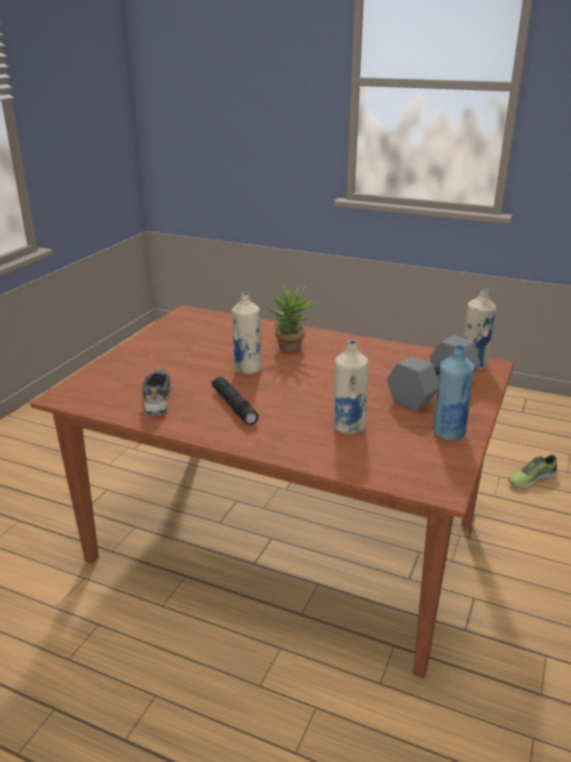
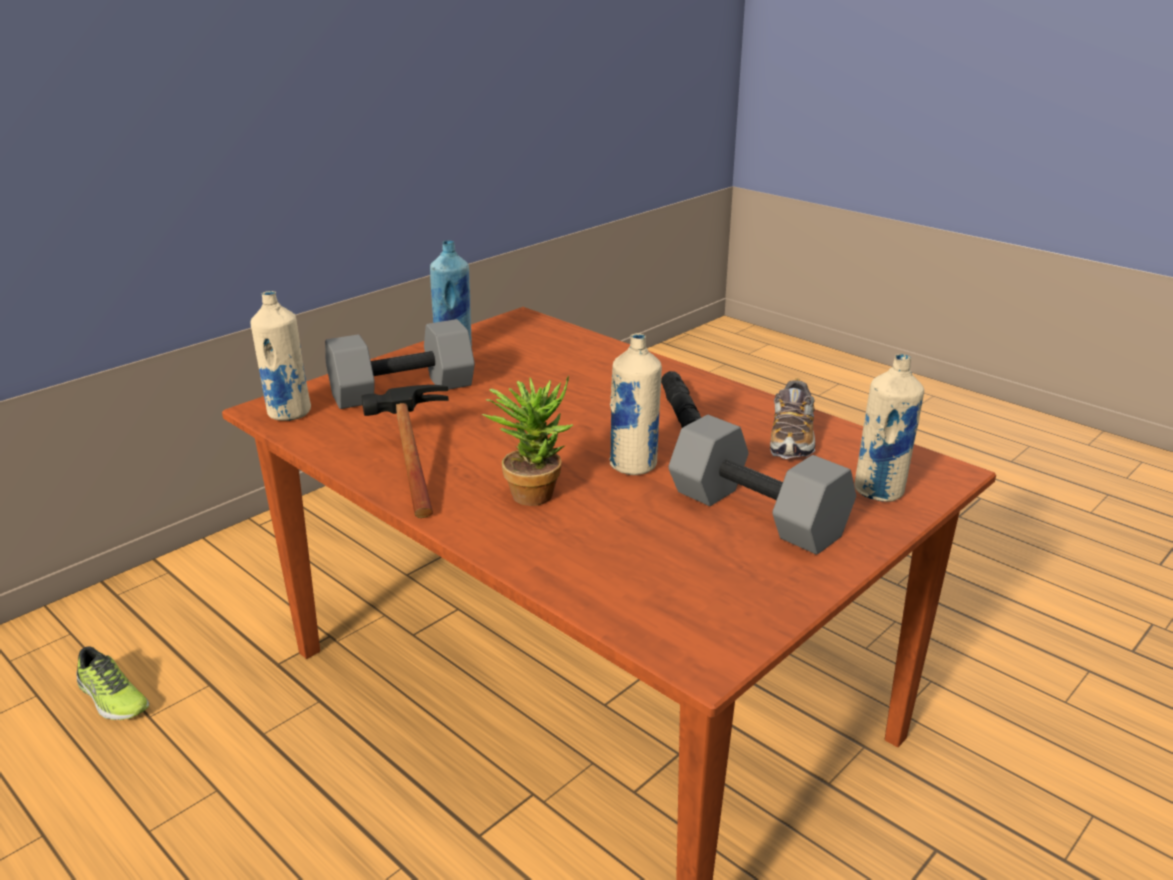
camera: 160 degrees left, 0 degrees up
(173, 357) = (759, 513): none -> grey dumbbell
(348, 427) = (556, 371): beige bottle -> beige bottle (879, 491)
(366, 351) = (409, 463): none -> hammer
(531, 478) = (111, 698): shoe -> shoe turned 45 degrees clockwise

